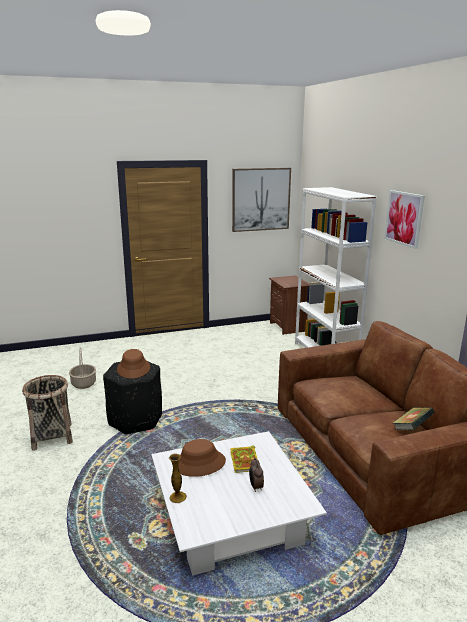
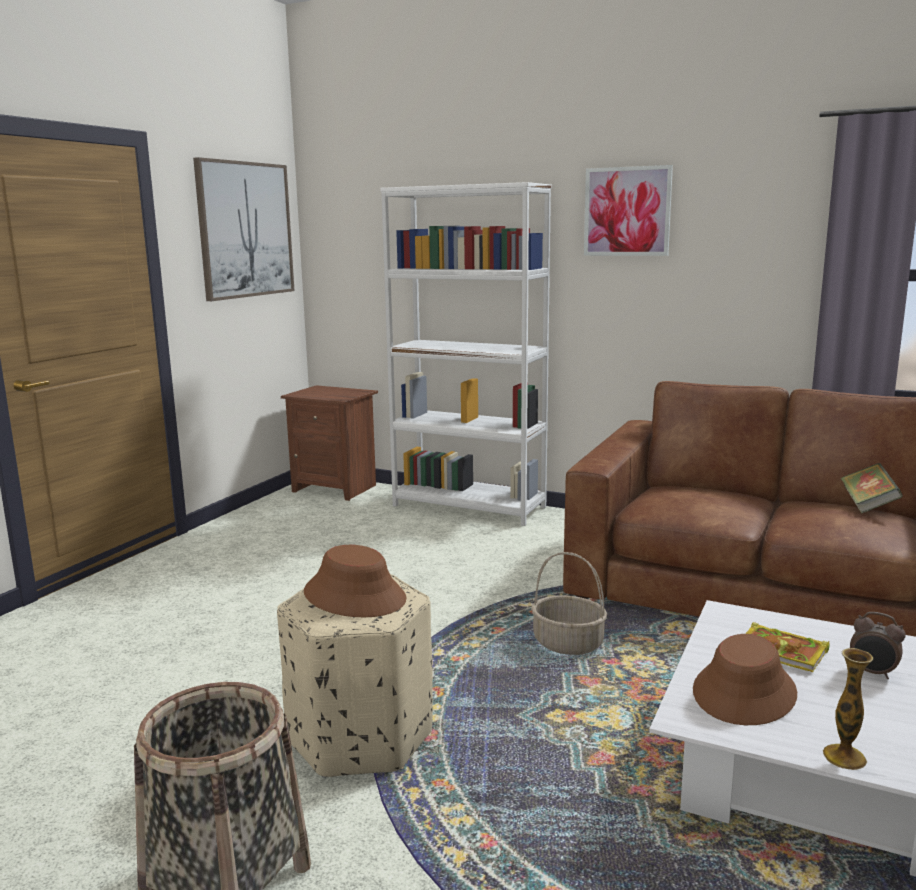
camera: 45 degrees left, 5 degrees down
(83, 383) = (81, 739): basket -> basket (567, 644)
(135, 420) = (361, 736): black ottoman -> beige ottoman

